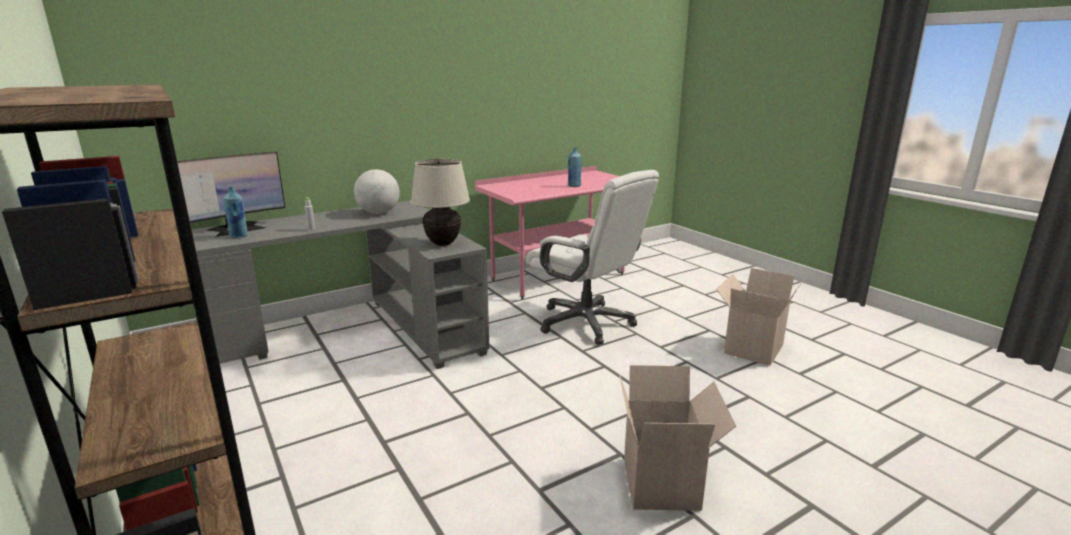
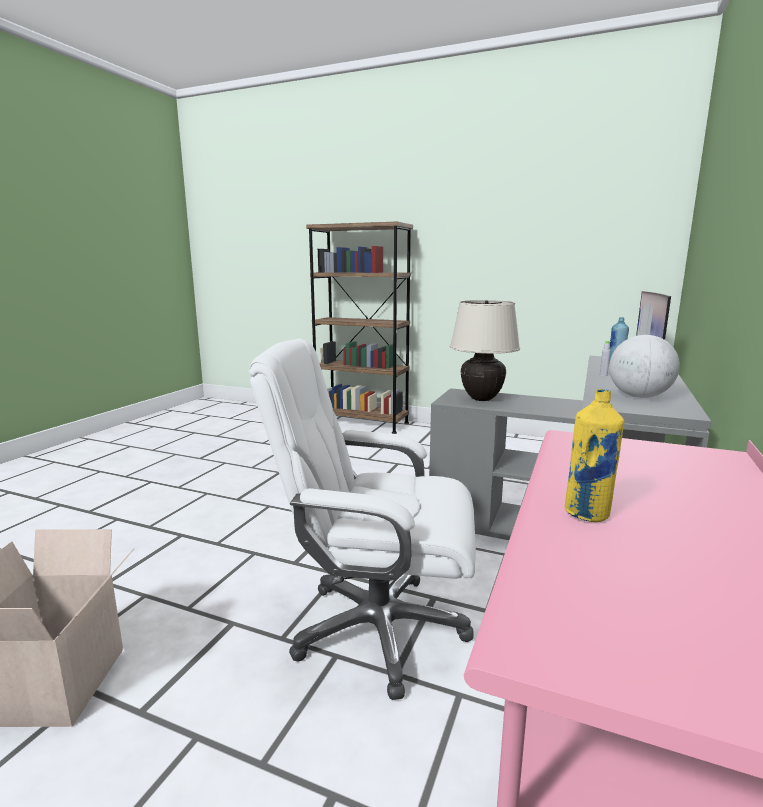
camera: 145 degrees right, 5 degrees down
(574, 186) = (587, 514): blue bottle -> yellow bottle
(663, 484) = (200, 494): cardboard box -> none

